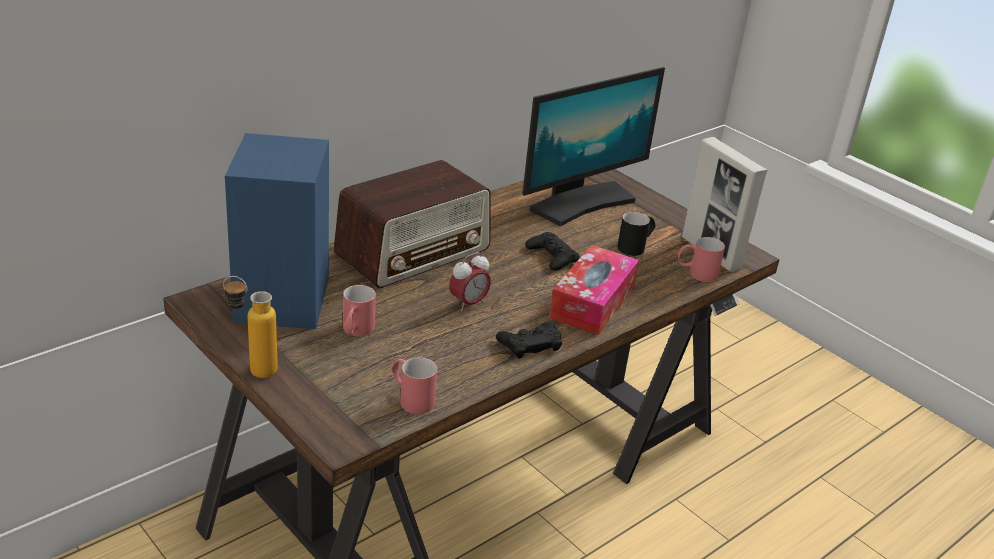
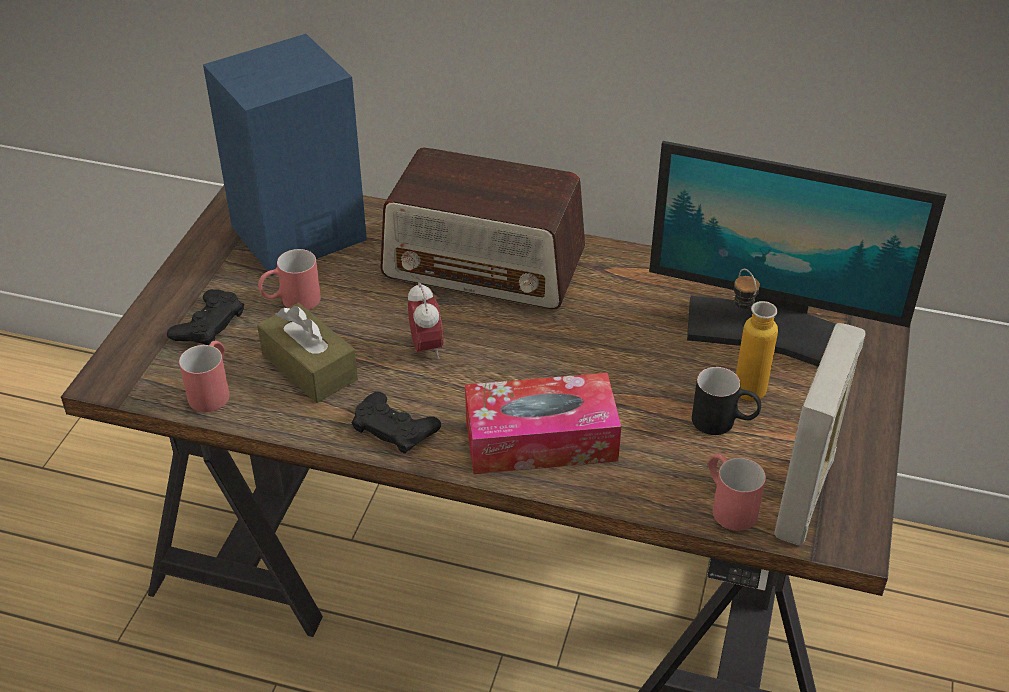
camera: 60 degrees right, 10 degrees up
(252, 369) = (169, 274): bottle -> bottle (741, 382)
(434, 352) = (309, 367): none -> brown tissue box
(468, 304) = (426, 348): alarm clock -> alarm clock turned 120 degrees counterclockwise
(552, 256) = (605, 364): black game controller -> black game controller (208, 324)

